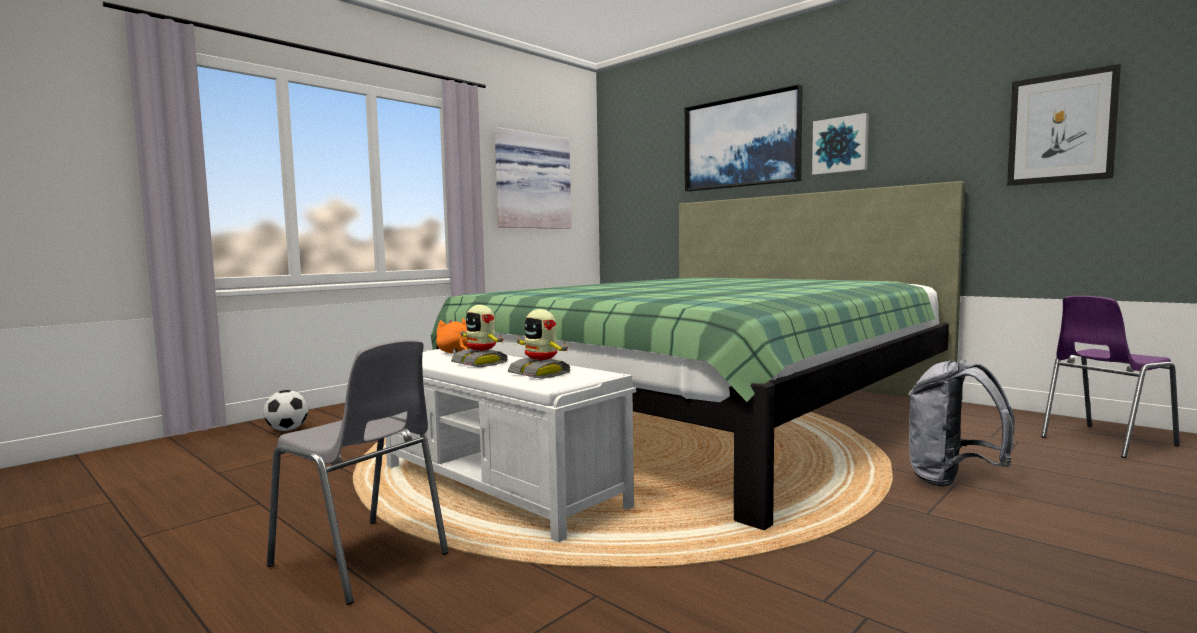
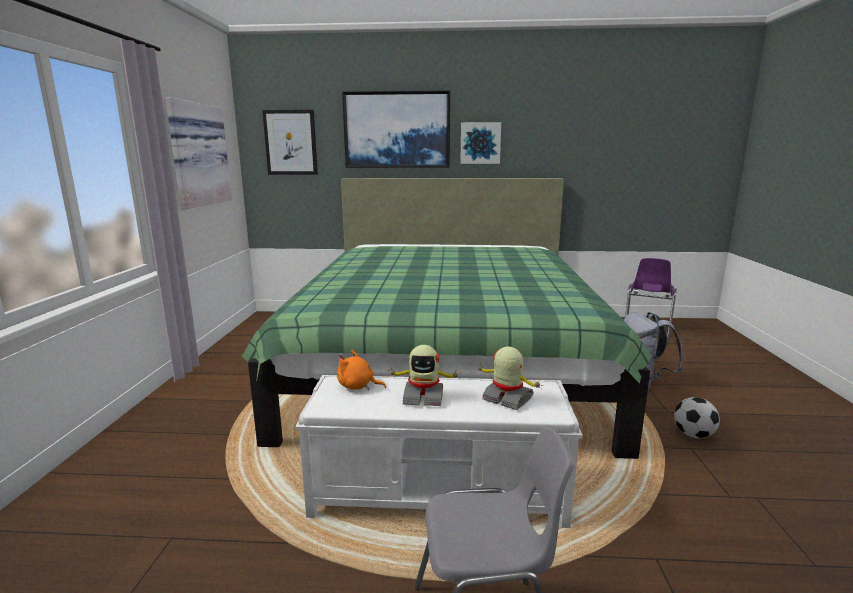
camera: 40 degrees left, 10 degrees up
(287, 430) = (76, 519): football -> football (693, 435)
(540, 373) = (507, 399): toy robot -> toy robot turned 150 degrees counterclockwise
(1061, 128) = (615, 150): picture -> picture (291, 142)

